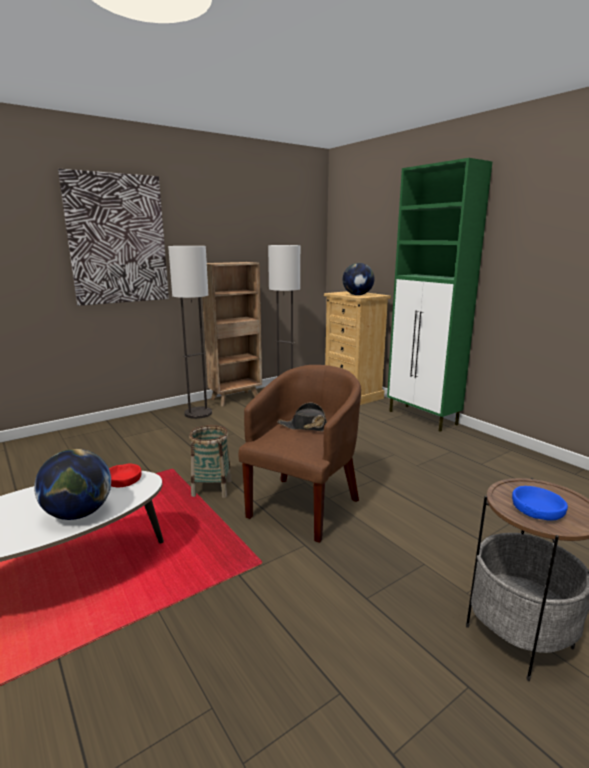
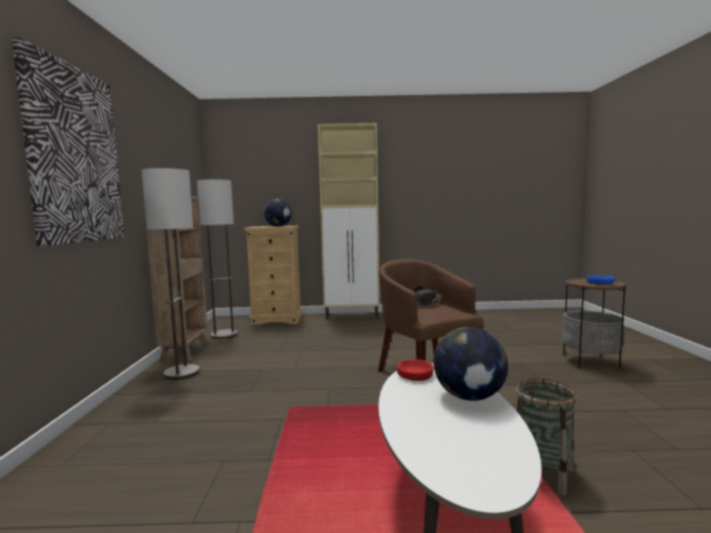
camera: 55 degrees left, 10 degrees down
(212, 488) = (355, 397): basket -> basket (542, 472)
(423, 418) = (352, 315): green cabinet -> beige cabinet

